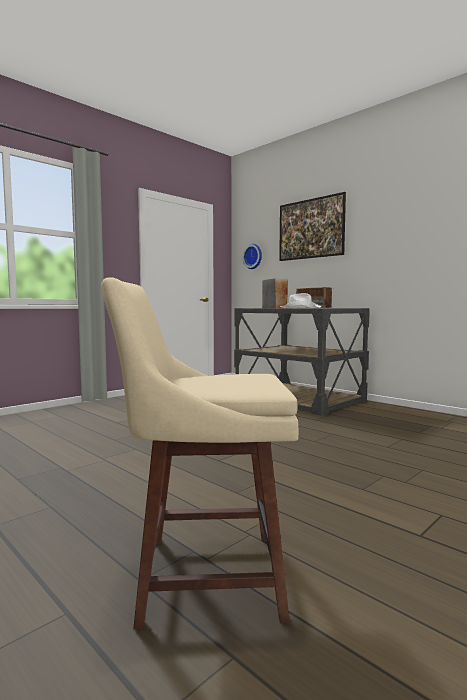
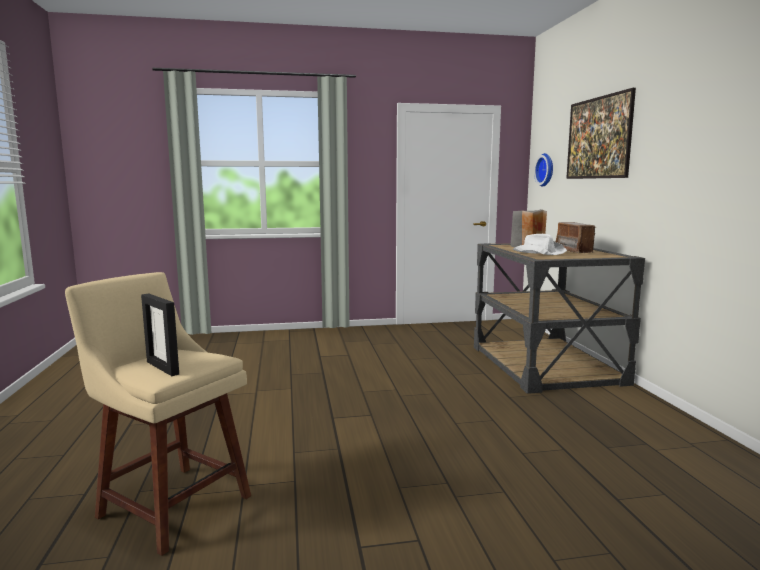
camera: 35 degrees right, 5 degrees up
(235, 384) = (164, 367): none -> picture frame

